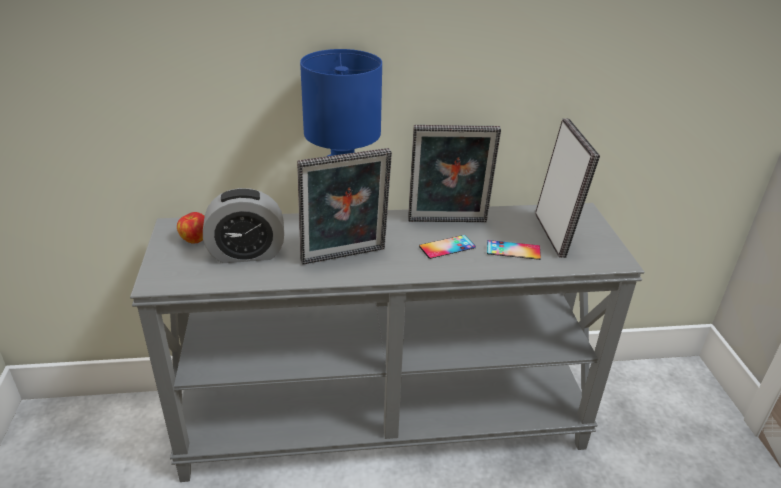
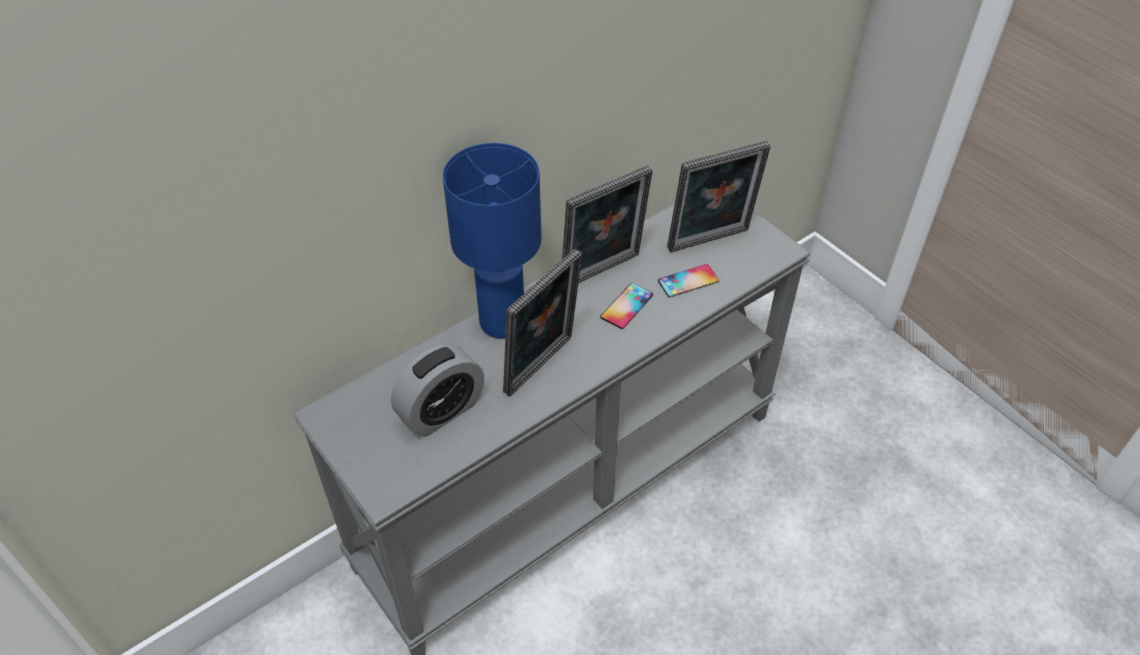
camera: 30 degrees left, 15 degrees up
(195, 239) = (368, 420): apple -> none
(554, 234) = (710, 242): picture frame -> picture frame turned 105 degrees clockwise

